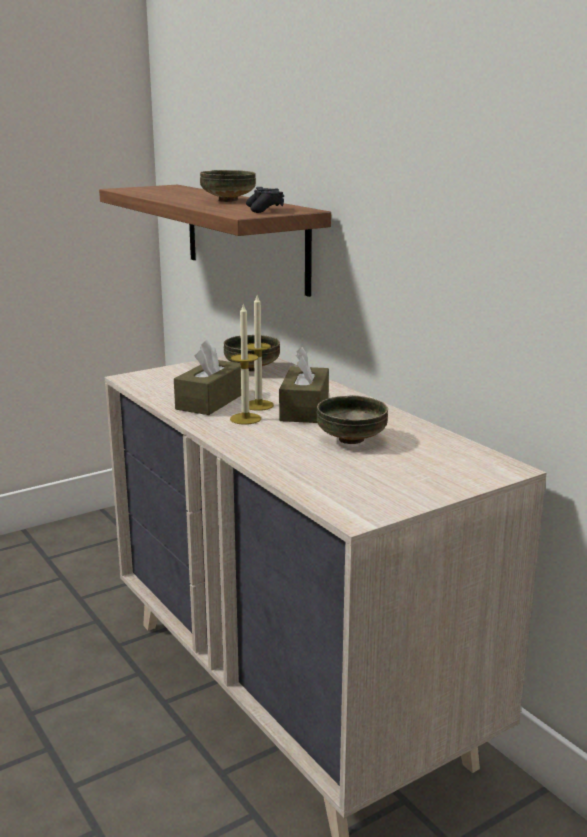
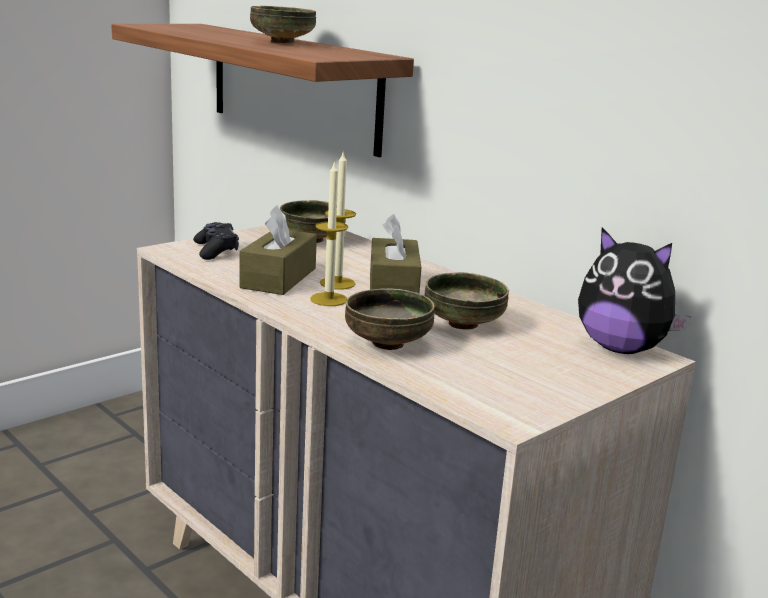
camera: 10 degrees left, 0 degrees up
(265, 209) = (336, 53): black game controller -> black game controller (216, 250)
(279, 456) = (388, 344): none -> bowl
(483, 461) = (621, 348): none -> plush toy

